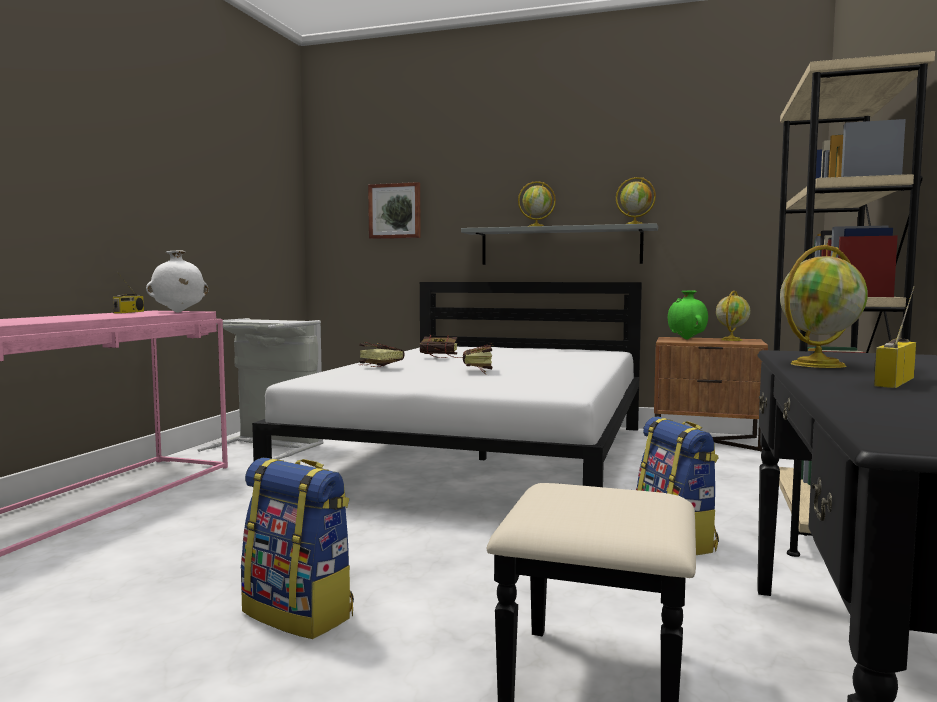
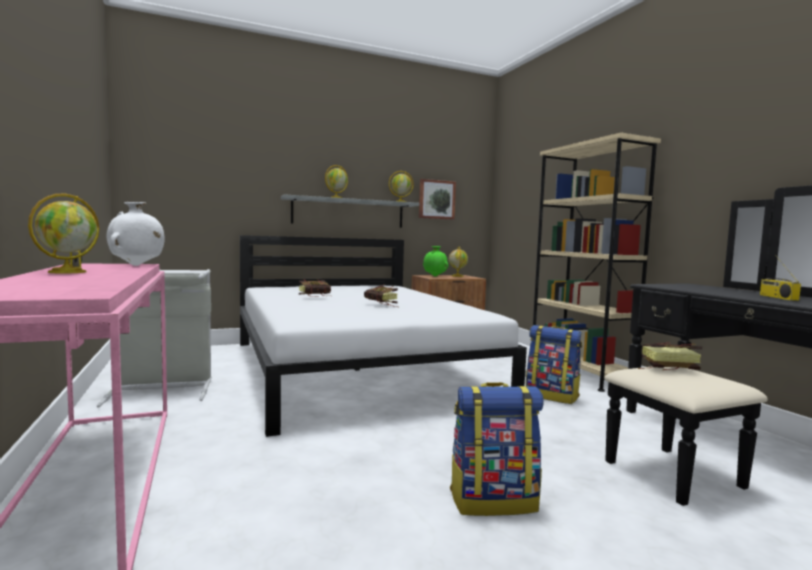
camera: 40 degrees left, 0 degrees up
(378, 366) = (303, 307): book -> book (663, 368)
(395, 211) = (212, 174): picture -> picture (436, 199)
(818, 364) = (707, 291): globe -> globe (68, 272)

